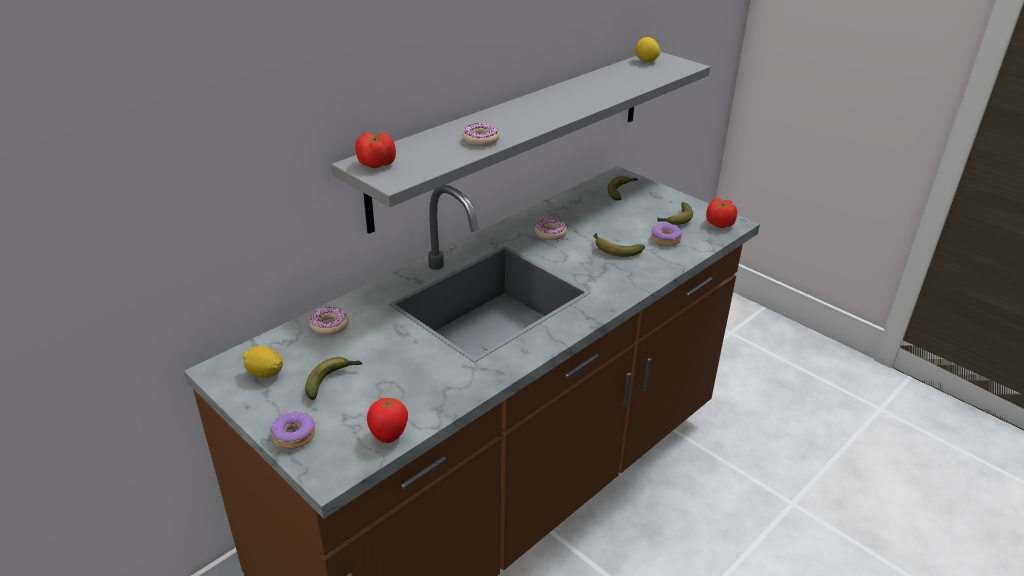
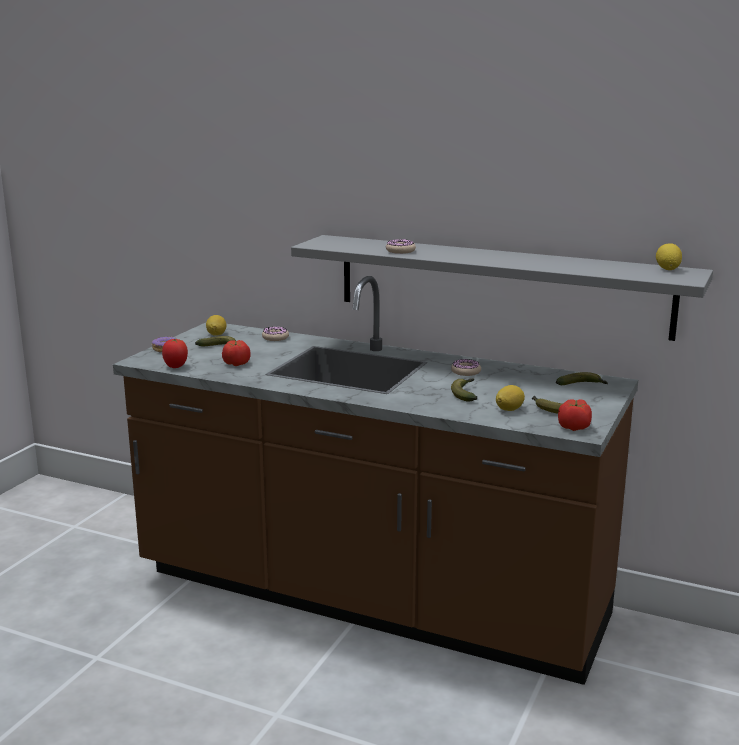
camera: 70 degrees right, 15 degrees down
(377, 164) = (331, 240): tomato -> tomato (236, 364)
(665, 239) = (509, 409): donut -> lemon

